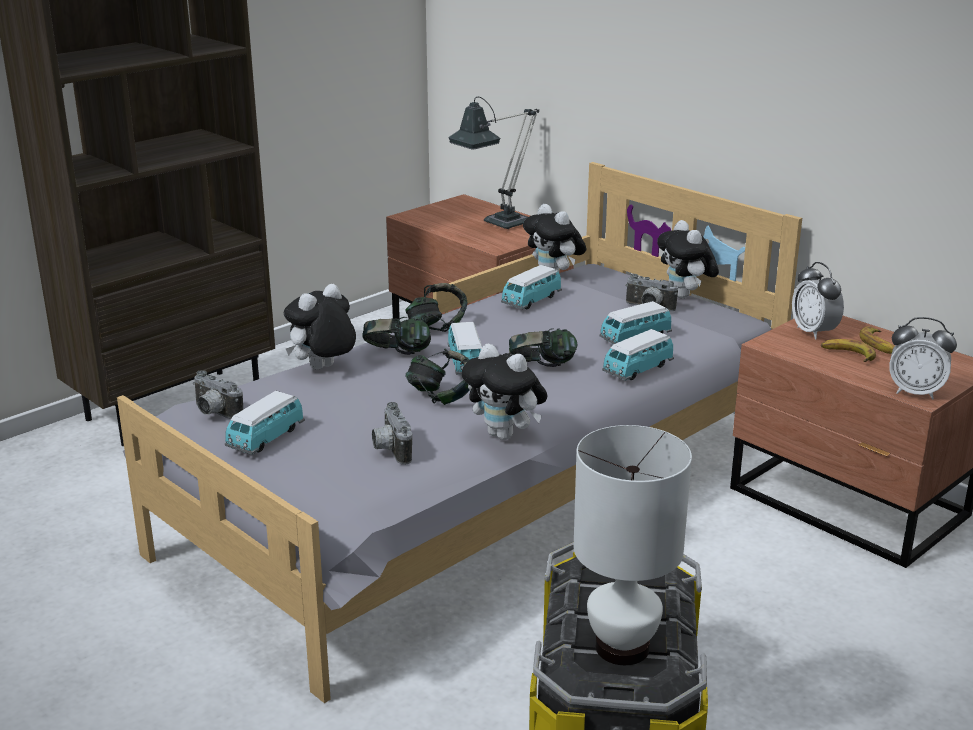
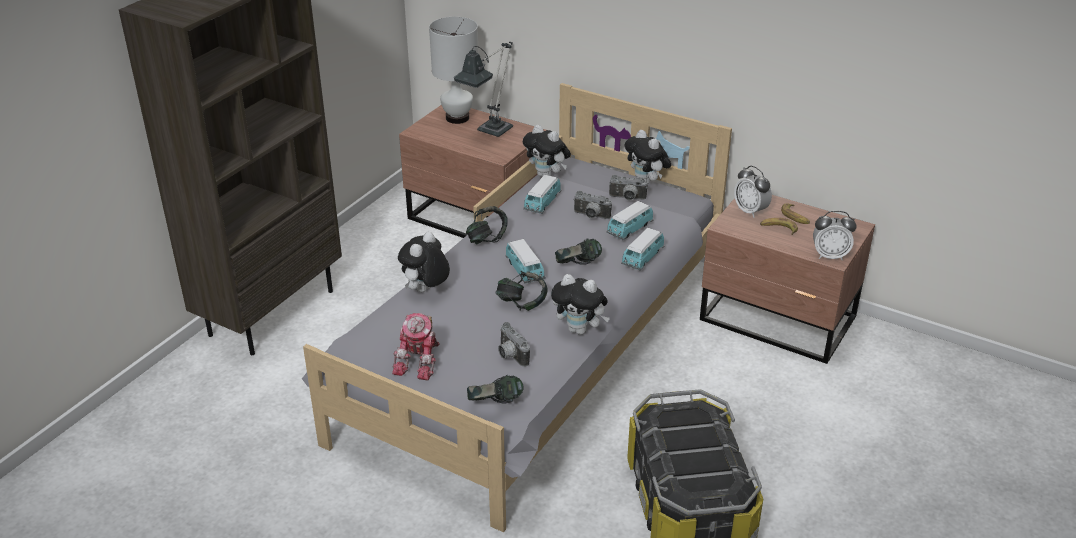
camera: 15 degrees left, 10 degrees up
(214, 414) = (371, 344): camera -> camera (590, 216)
(266, 439) = (420, 361): toy car -> toy robot
(397, 355) = (472, 269): headphones -> headphones (495, 405)
(621, 647) = (702, 470): white table lamp -> white table lamp (457, 118)

